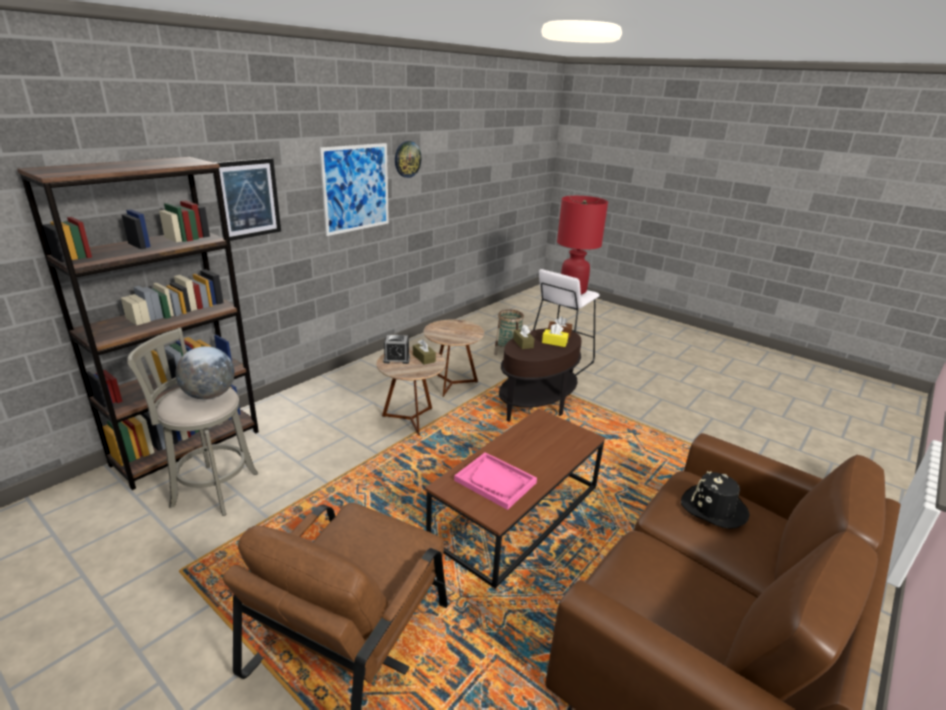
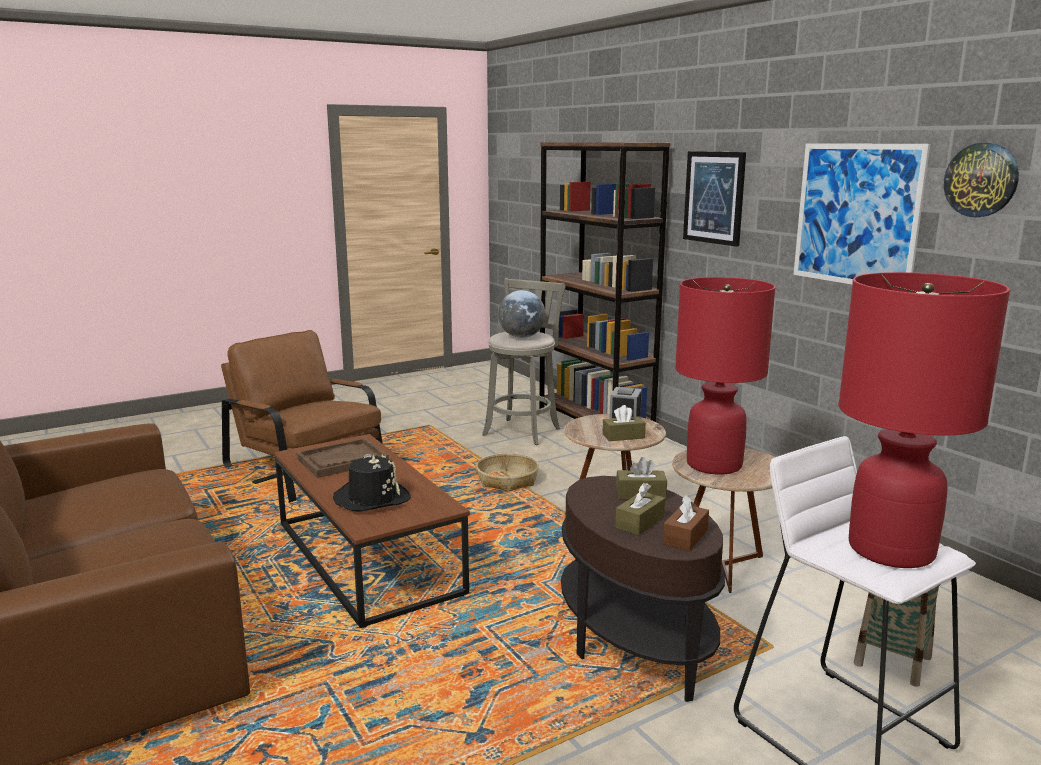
camera: 110 degrees right, 10 degrees down
(351, 474) = (507, 480): none -> basket
(456, 334) = (713, 465): none -> red table lamp
(495, 481) = (342, 460): pink tray -> brown tray
(554, 342) = (639, 522): yellow tissue box -> brown tissue box
(713, 508) = (133, 551): black hat -> black hat (372, 498)

